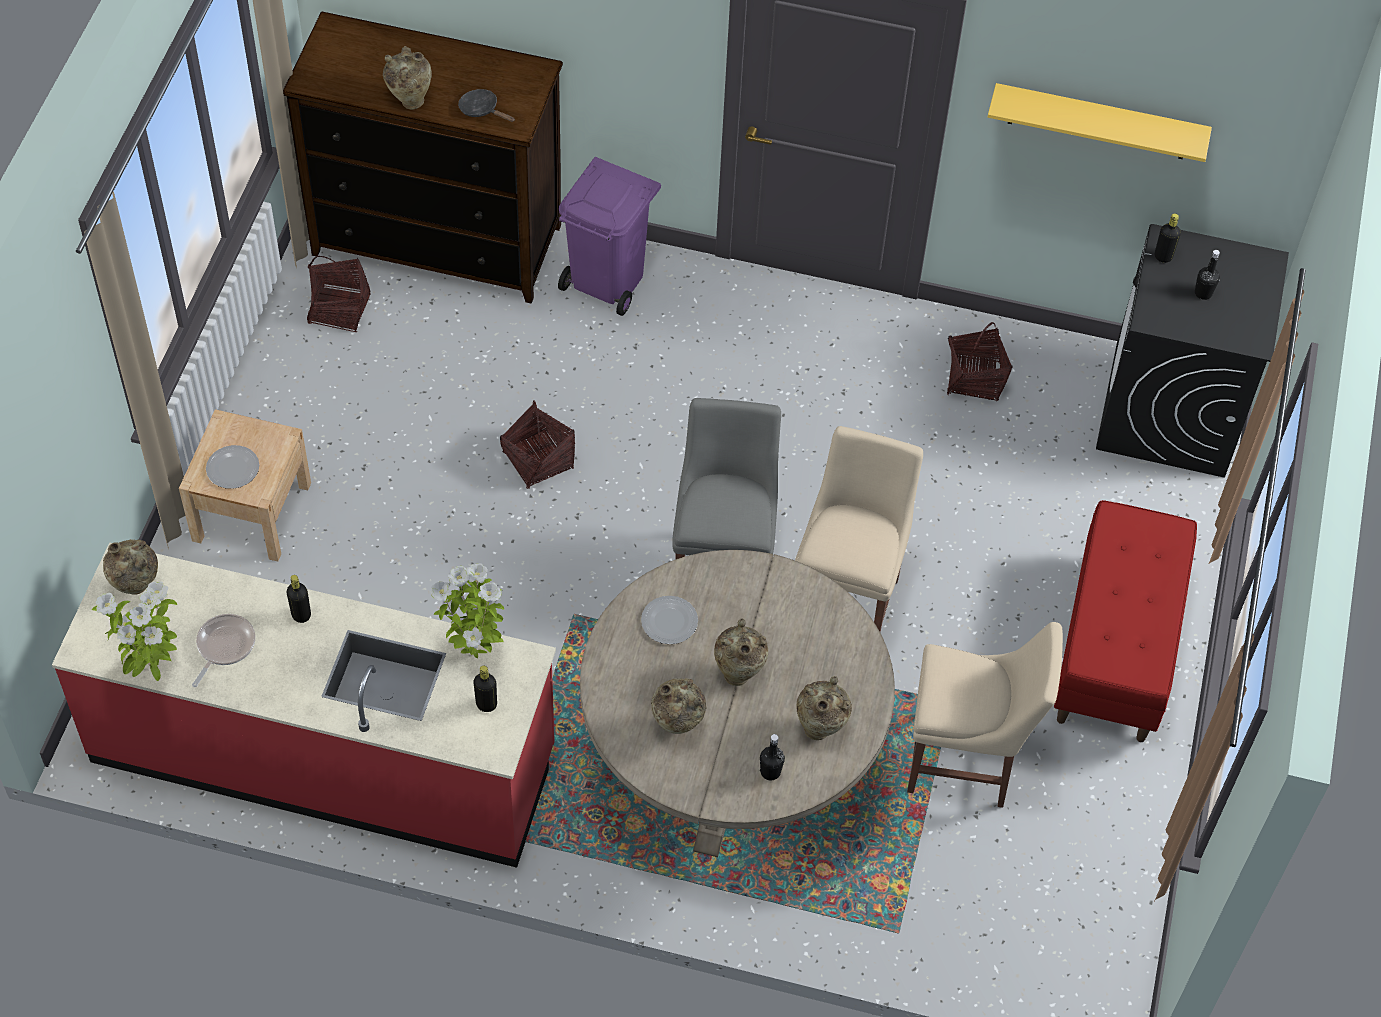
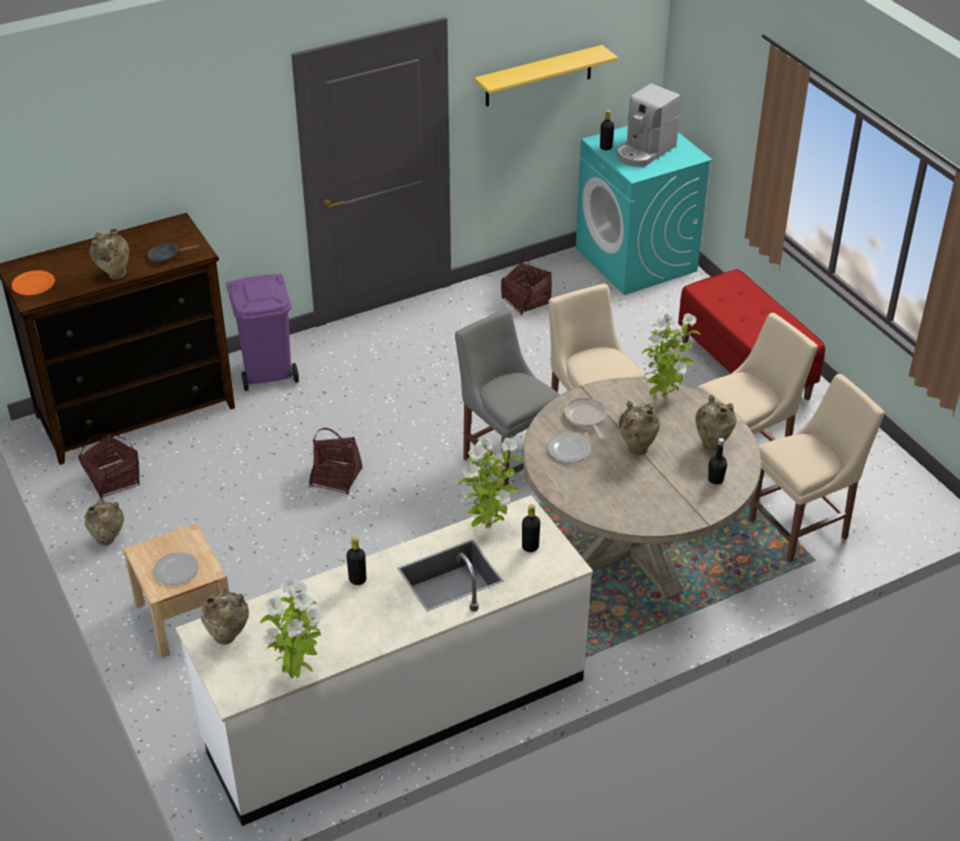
camera: 40 degrees left, 15 degrees down
(224, 646) = (329, 628): frying pan -> frying pan (586, 418)
(324, 755) = (394, 708): red counter -> white counter
(328, 62) = (33, 285): none -> orange plate
(677, 726) = (640, 493): beige vase -> beige vase (108, 540)
(841, 634) = (663, 397): none -> potted plant
(932, 886) = (802, 528): none -> beige chair
(1170, 411) = (636, 260): black washing machine -> turquoise washing machine
(1203, 293) = (644, 151): black bottle -> coffee machine

